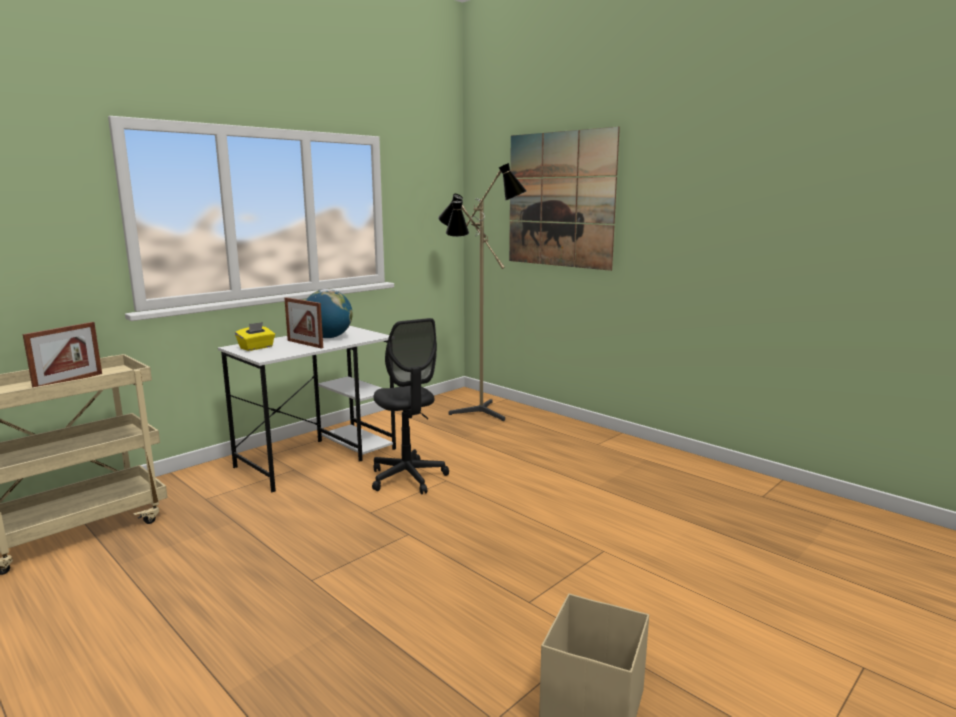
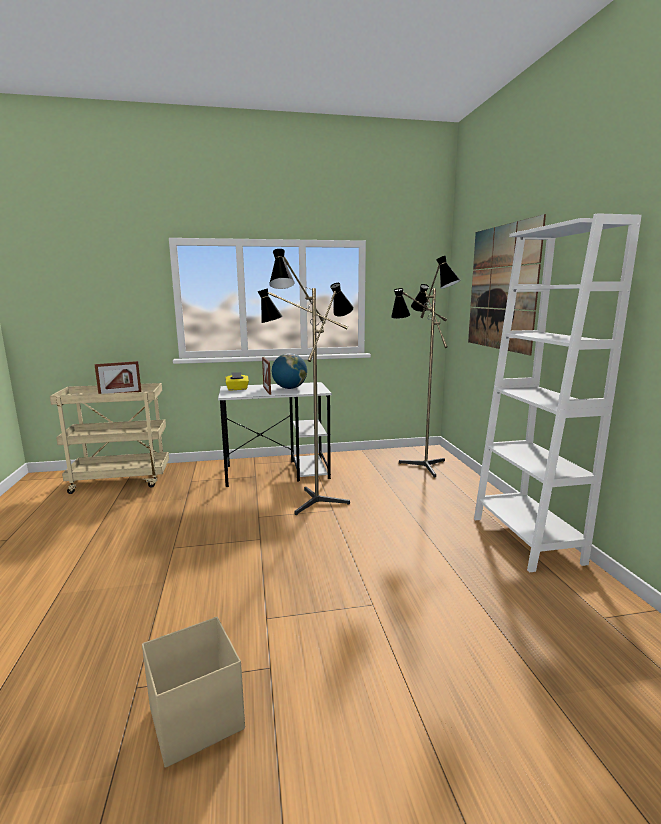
camera: 35 degrees right, 0 degrees up
(408, 478) = (310, 501): black office chair -> floor lamp
(647, 456) = (526, 539): none -> white bookcase

